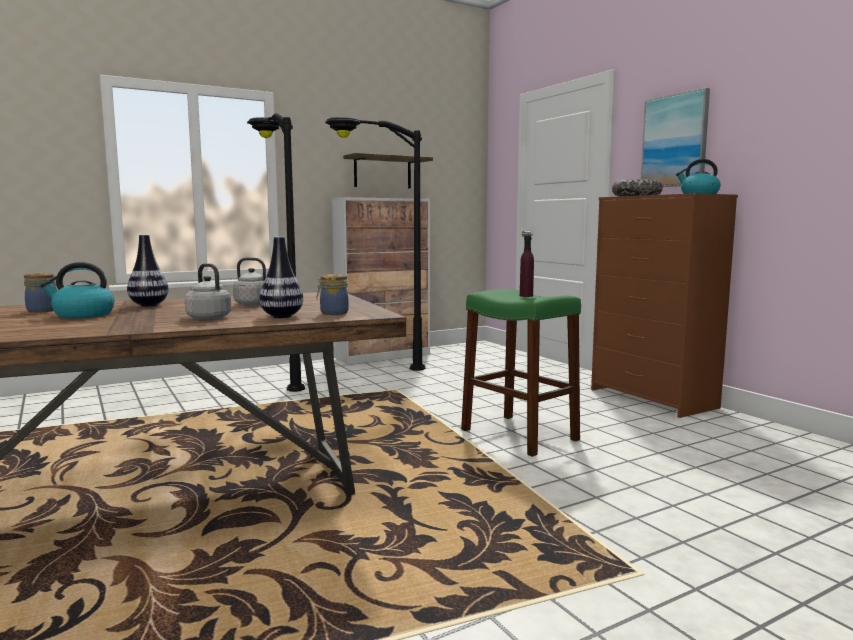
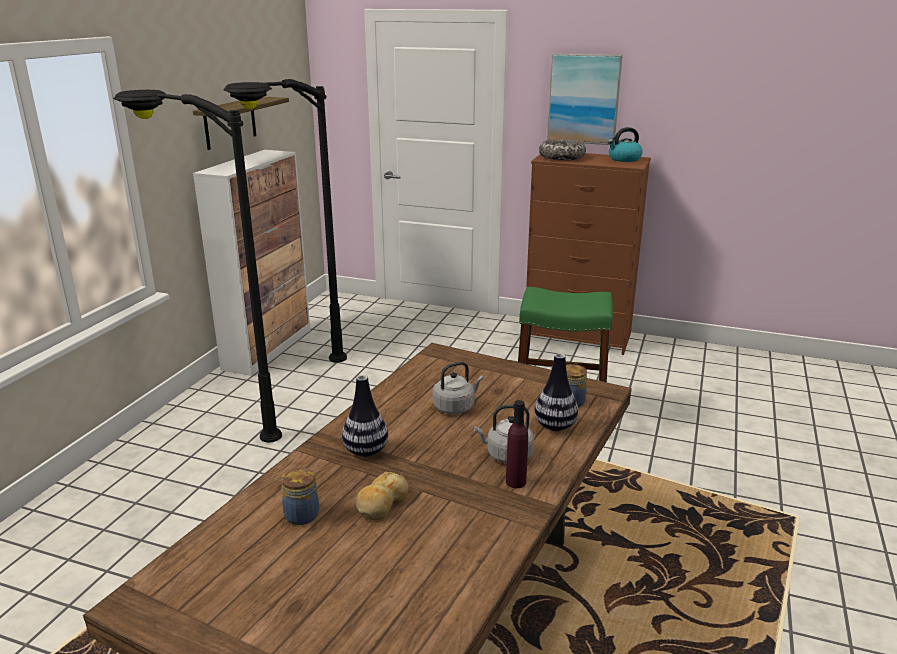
camera: 40 degrees left, 15 degrees up
(82, 315) = (381, 504): kettle -> bread
(526, 296) = (574, 301): purple bottle -> purple bottle (515, 482)

